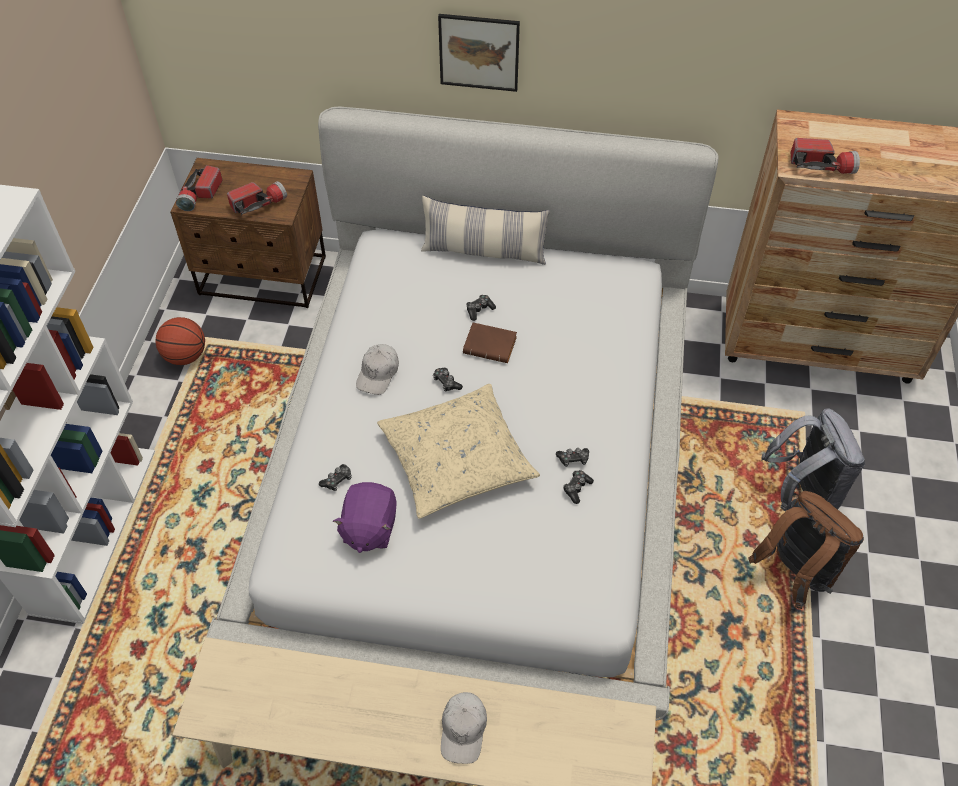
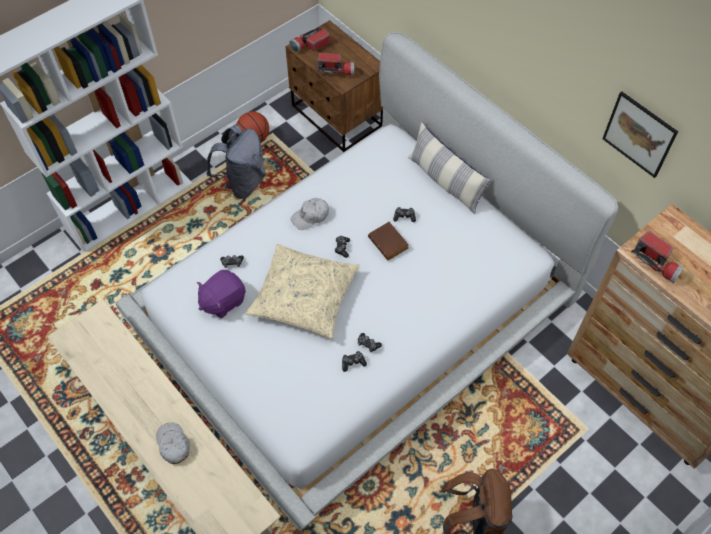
camera: 40 degrees right, 5 degrees up
(463, 730) = (173, 445): white cap -> white cap turned 105 degrees clockwise
(479, 52) = (494, 46): picture -> picture (639, 134)
(803, 492) = (532, 477): grey backpack -> grey backpack (242, 183)

